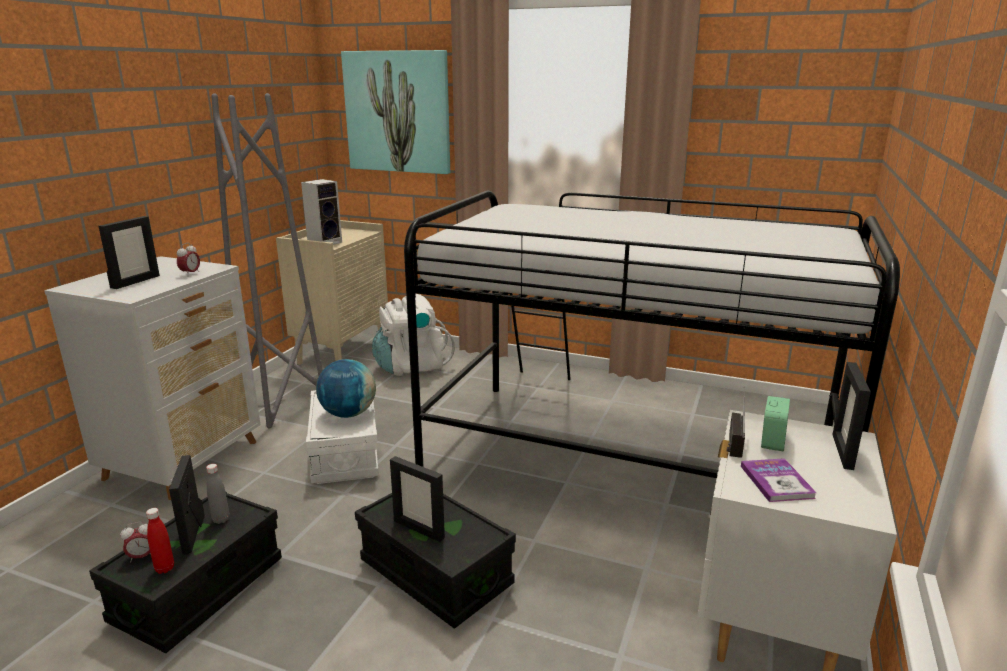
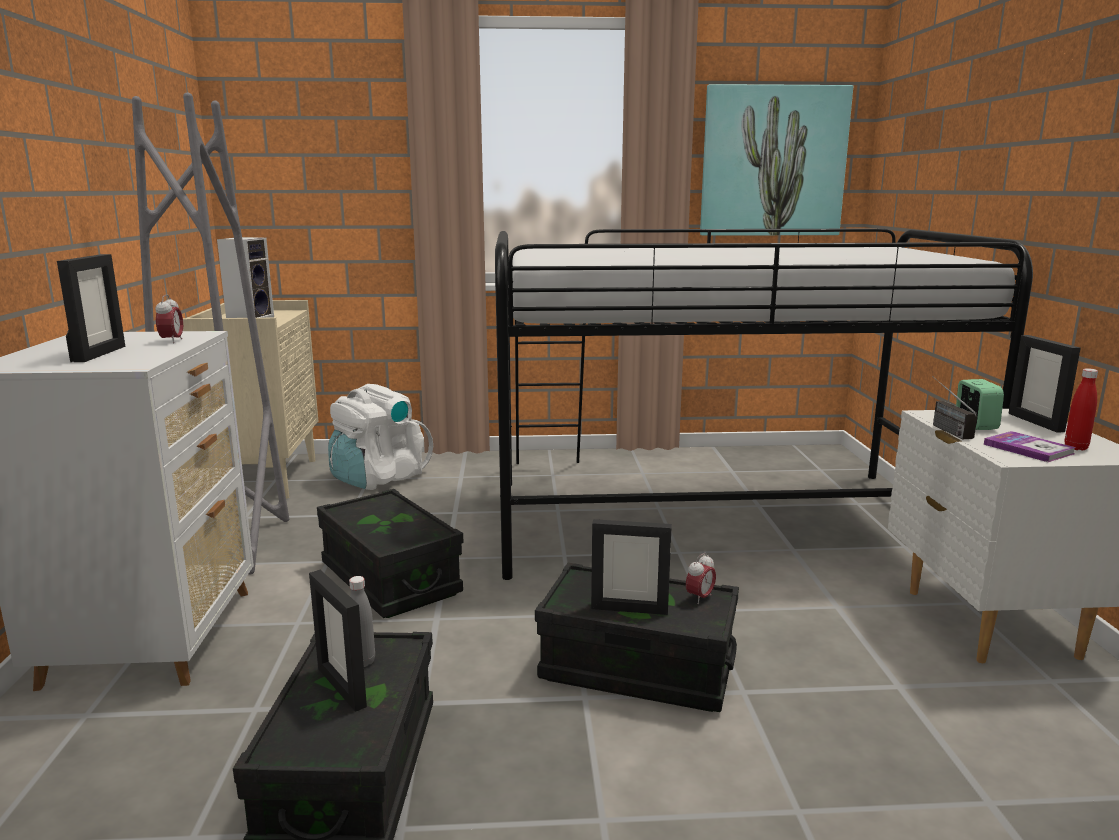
camera: 25 degrees left, 5 degrees down
(142, 557) = (295, 731): alarm clock -> alarm clock (700, 598)
(164, 568) = (349, 734): red bottle -> red bottle (1075, 447)
(345, 453) = (390, 579): white storage box -> black storage box
(348, 414) = (397, 521): globe -> none
(398, 112) = (322, 153): picture -> picture (773, 162)

